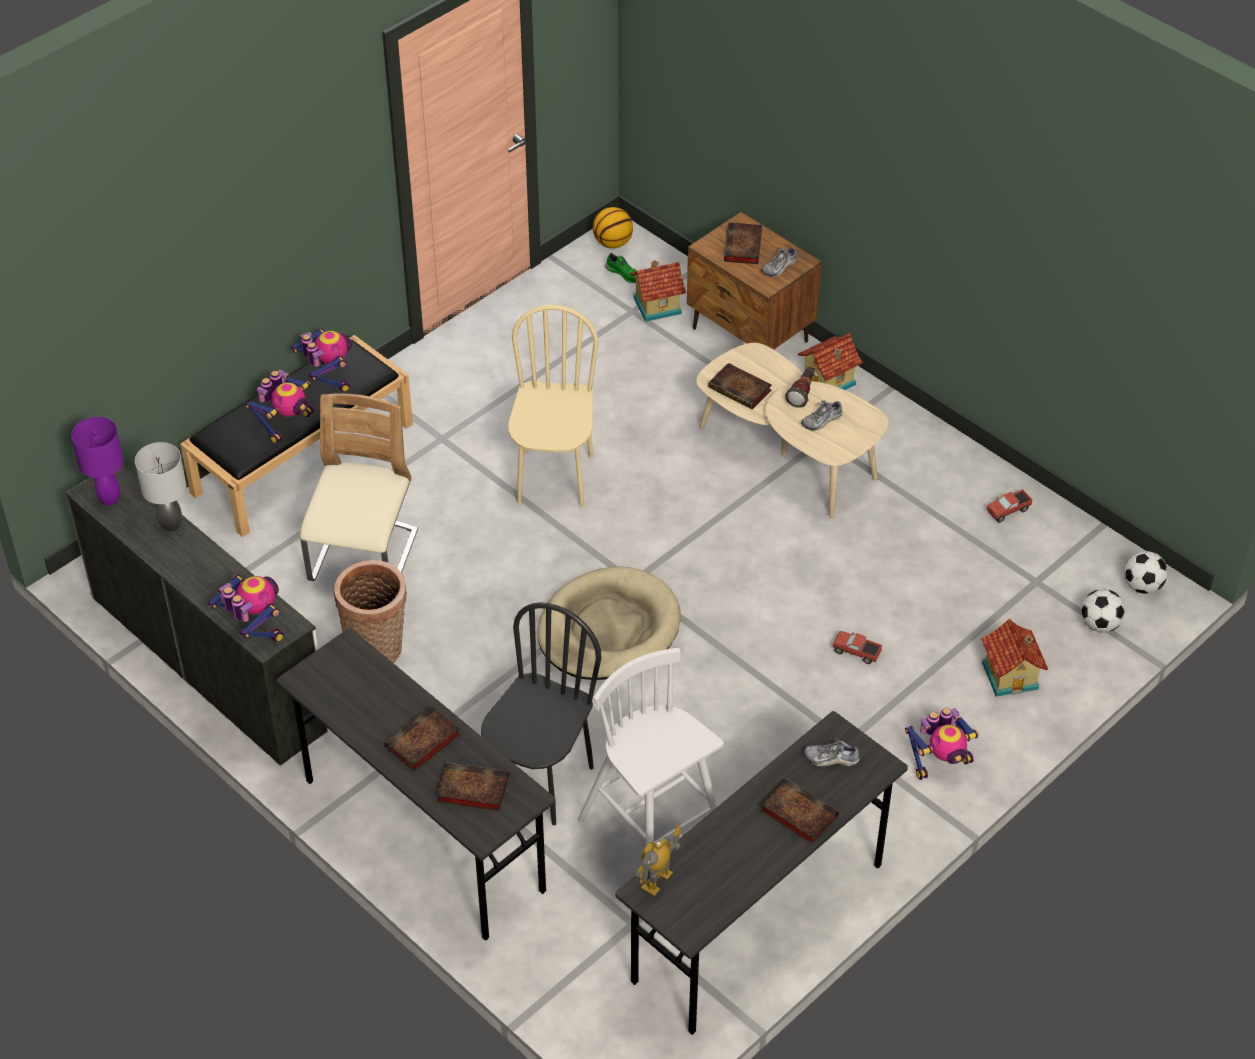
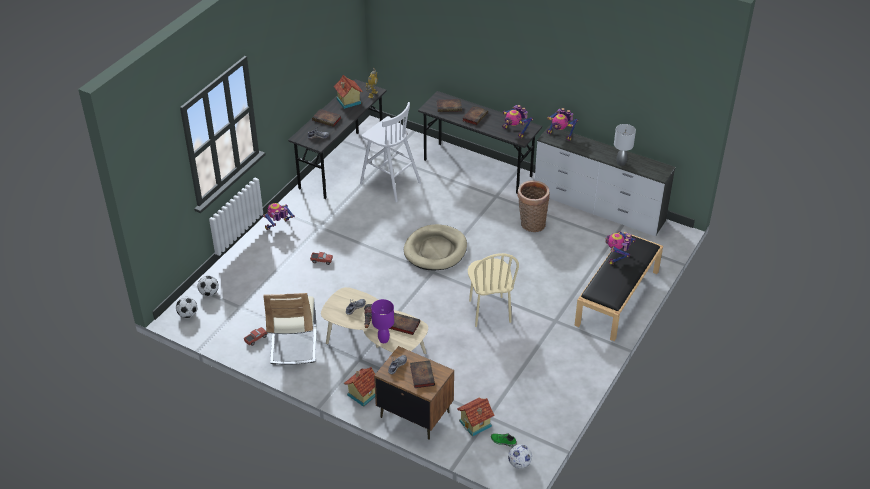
camera: 165 degrees right, 5 degrees down
(109, 499) = (654, 167): purple table lamp -> purple table lamp (384, 339)
(327, 378) = (614, 283): toy robot -> toy robot (515, 131)
(364, 558) = (559, 259): beige chair -> beige chair (293, 344)
(540, 782) = (440, 192): black chair -> none
(613, 243) = (519, 463): basketball -> football
(1011, 675) = (250, 264): toy house -> toy house (348, 101)

